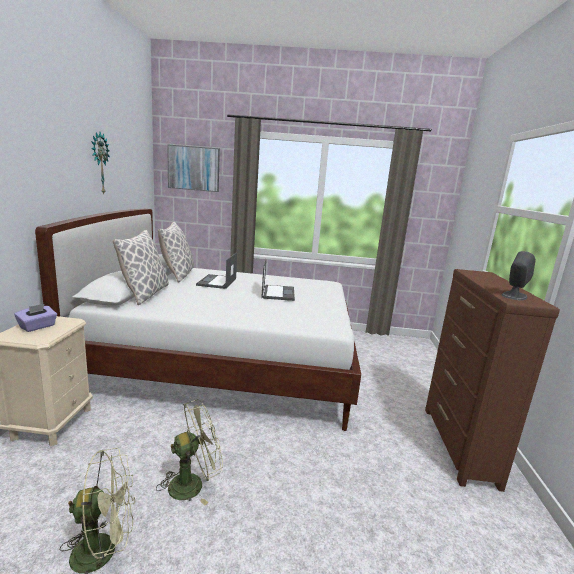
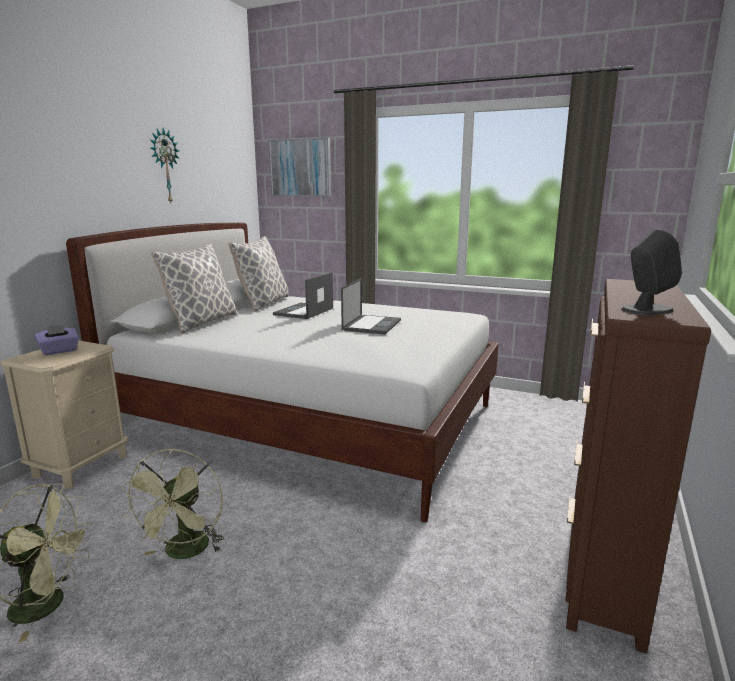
camera: 20 degrees right, 0 degrees up
(193, 483) = (185, 553): green fan -> green fan turned 105 degrees clockwise

